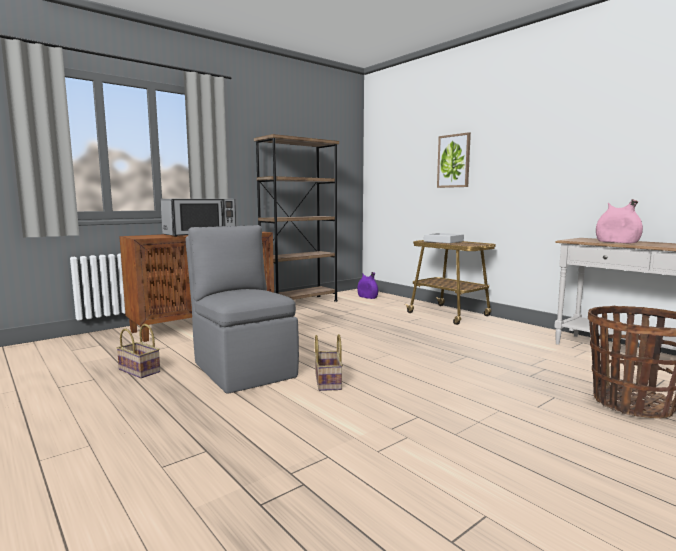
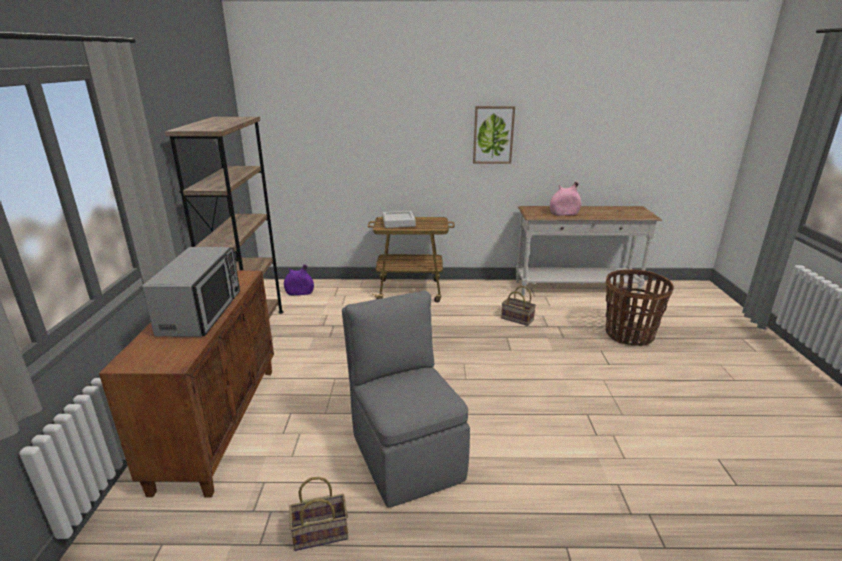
camera: 50 degrees left, 15 degrees up
(243, 369) = (406, 454): grey chair -> grey chair turned 60 degrees clockwise
(327, 381) = (488, 421): basket -> basket (516, 319)
(454, 161) = (385, 133): picture -> picture (493, 135)

